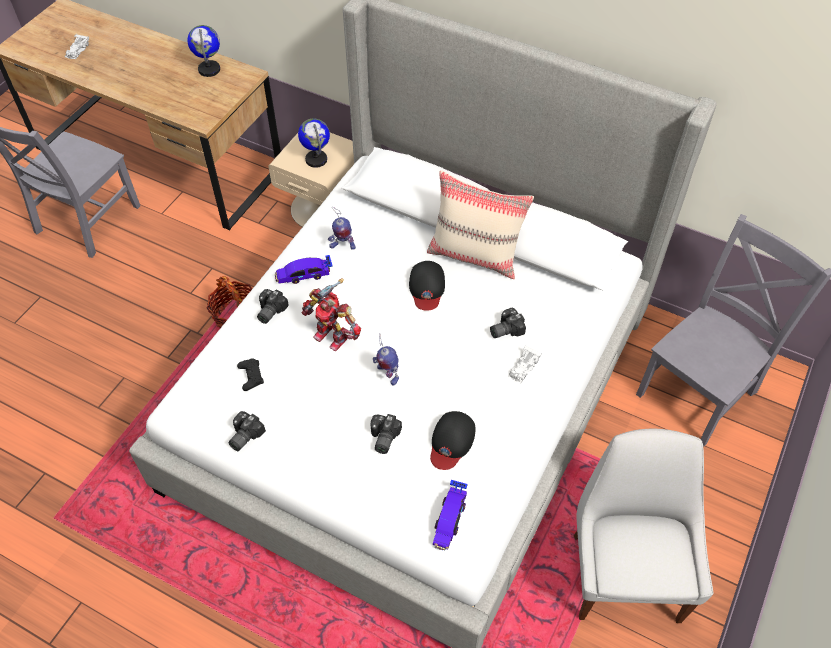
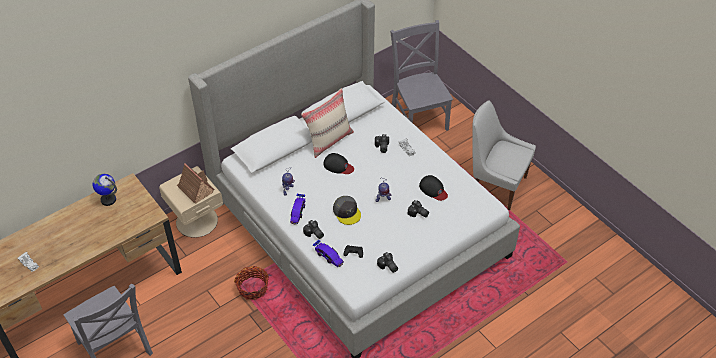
camera: 65 degrees left, 5 degrees down
(316, 159) = (195, 189): globe -> toy house
(333, 335) = (347, 212): toy robot -> grey cap
(449, 519) = (472, 205): toy car -> toy car (328, 256)

